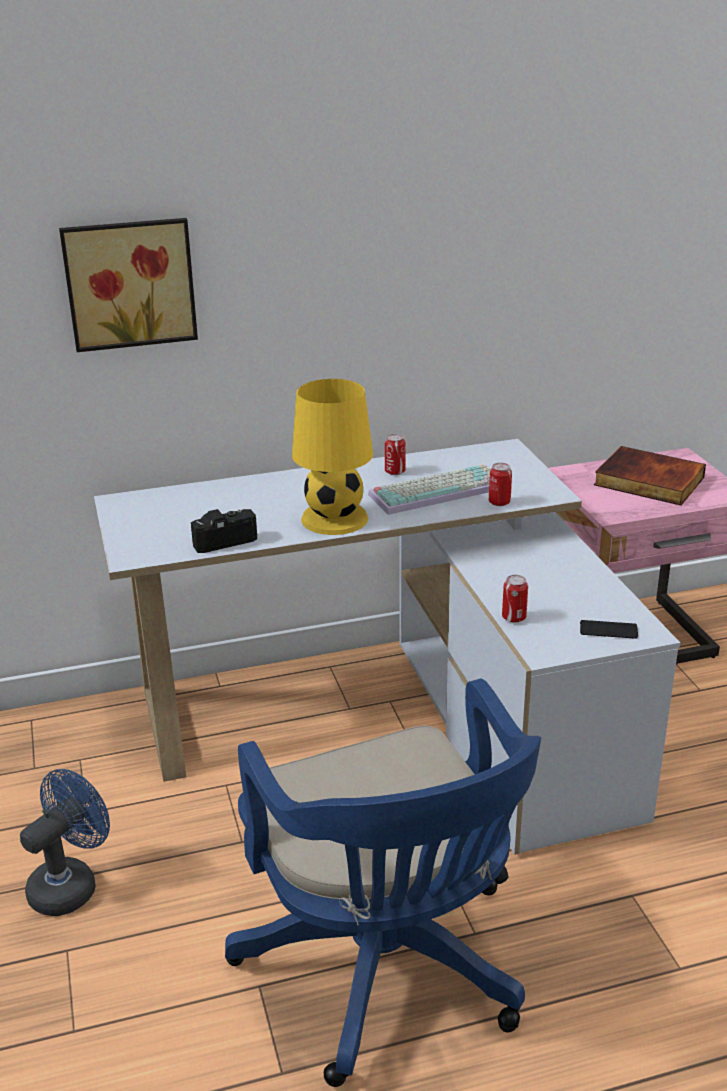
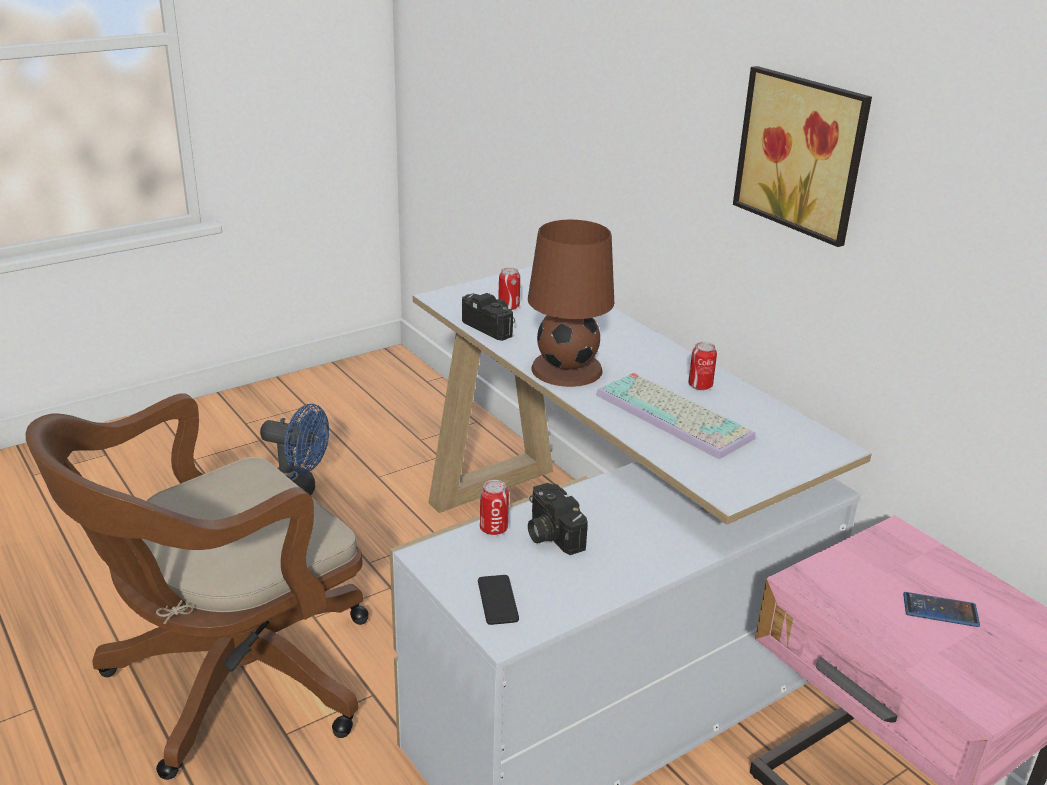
camera: 70 degrees right, 0 degrees up
(129, 283) = (590, 83): picture -> picture (804, 153)
(333, 519) = (566, 369): yellow table lamp -> brown table lamp
(387, 971) = (229, 682): blue office chair -> brown office chair
(499, 502) = (675, 457): can -> can (508, 306)
(528, 594) = (549, 534): none -> camera
(647, 482) = (940, 610): book -> phone

